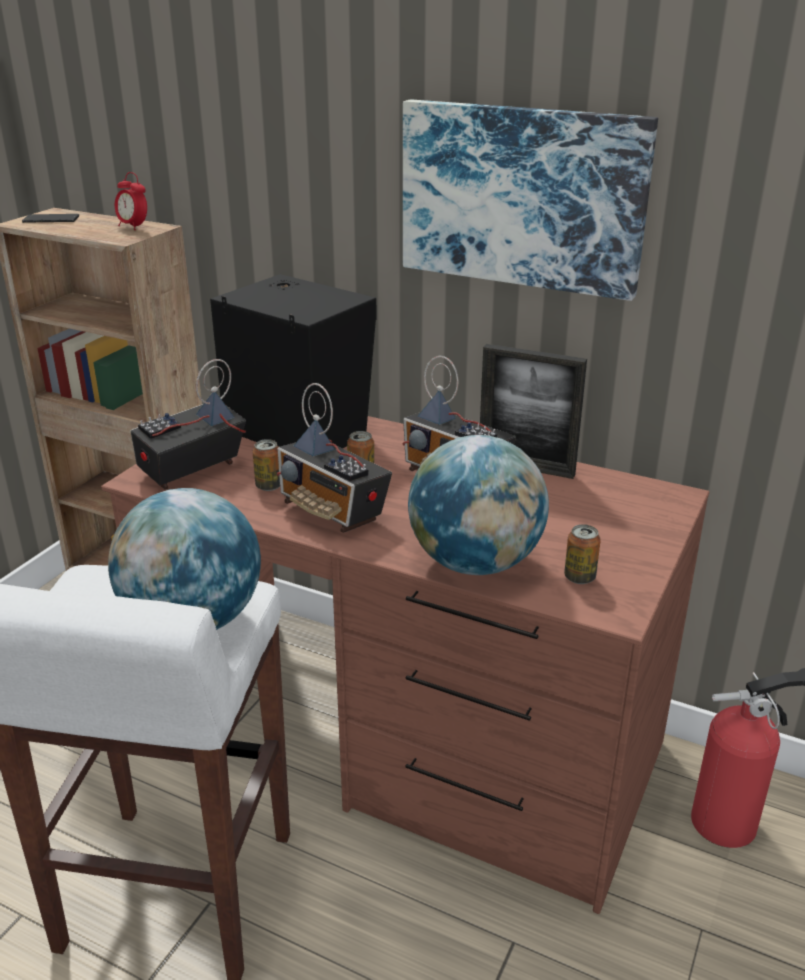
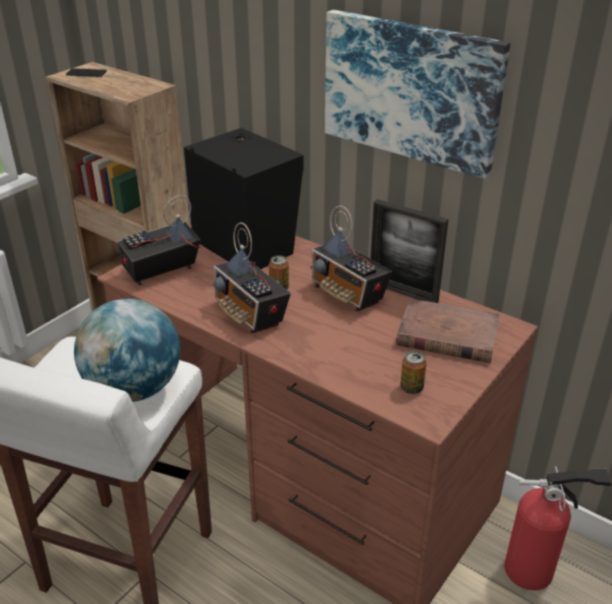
camera: 10 degrees right, 5 degrees up
(133, 227) = (141, 84): alarm clock -> none
(269, 486) = (211, 289): can -> none
(475, 563) = (339, 368): globe -> none
(600, 512) = (446, 335): none -> brown book

